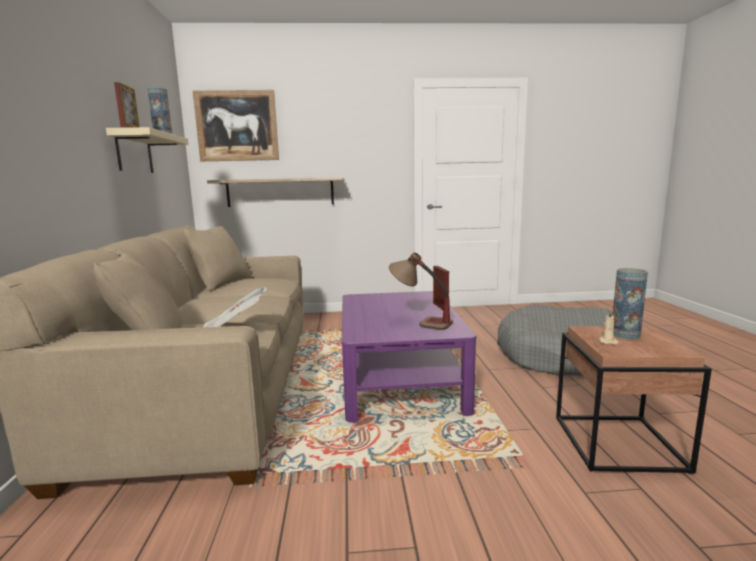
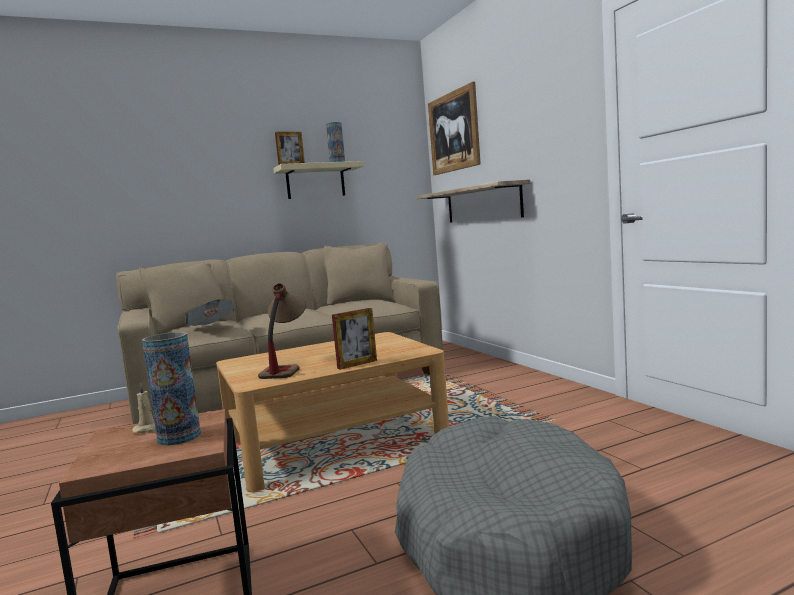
camera: 70 degrees right, 5 degrees down
(399, 379) = (335, 440): purple coffee table -> beige coffee table

